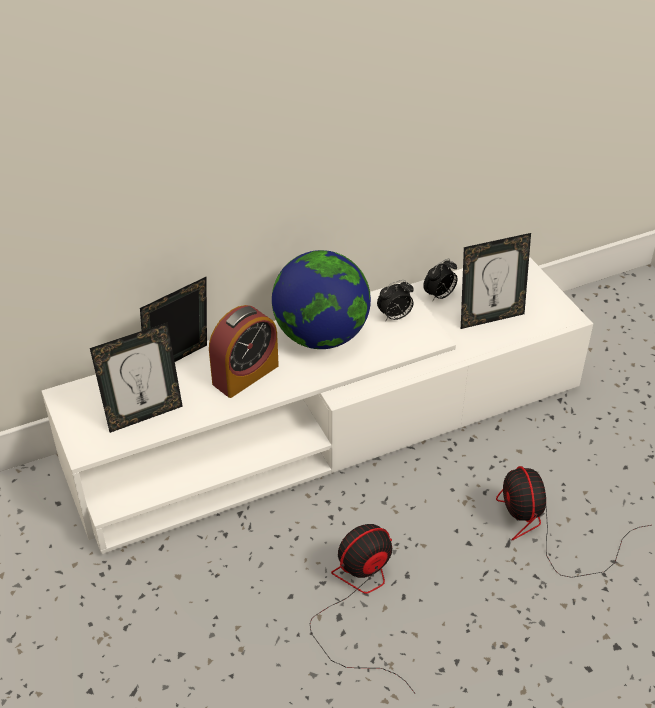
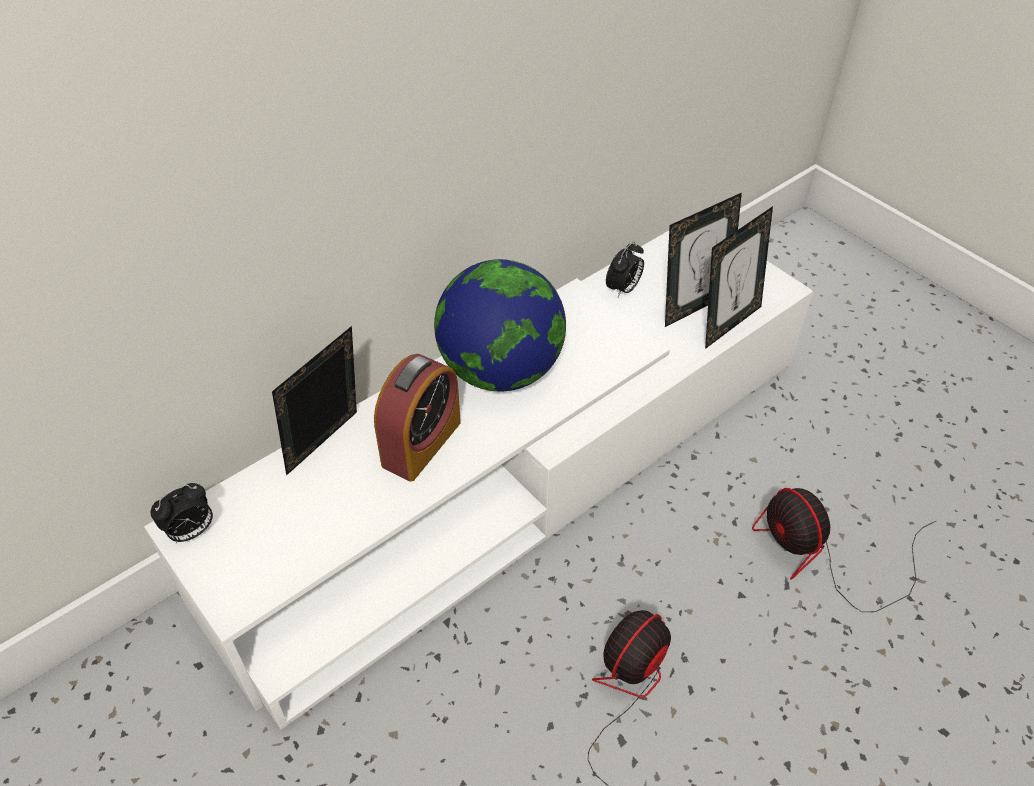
camera: 15 degrees left, 5 degrees up
(144, 415) = (302, 532): picture frame -> picture frame (727, 323)
(395, 317) = (582, 327): alarm clock -> alarm clock (191, 532)

